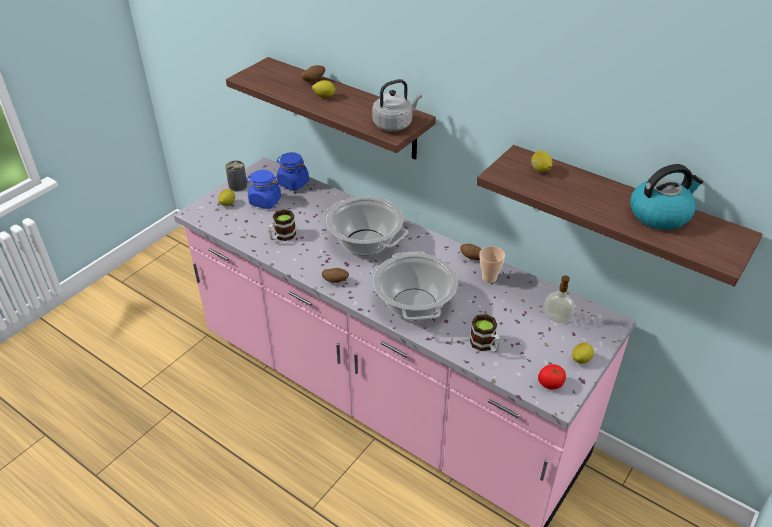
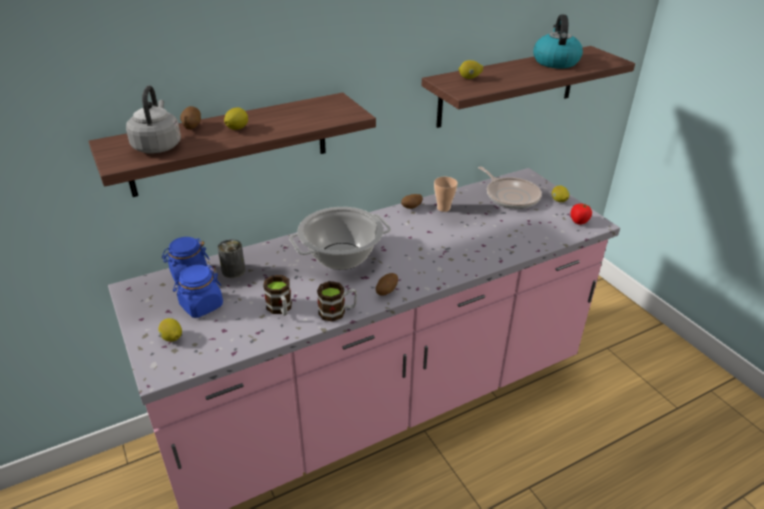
camera: 65 degrees left, 5 degrees down
(238, 186) = (144, 320): can -> can (233, 271)
(394, 124) = (337, 110): grey kettle -> grey kettle (158, 145)
(415, 304) = (452, 254): cooking pot -> none
(485, 345) = (524, 235): mug -> mug (337, 312)
(556, 319) = (510, 196): soap dispenser -> frying pan

